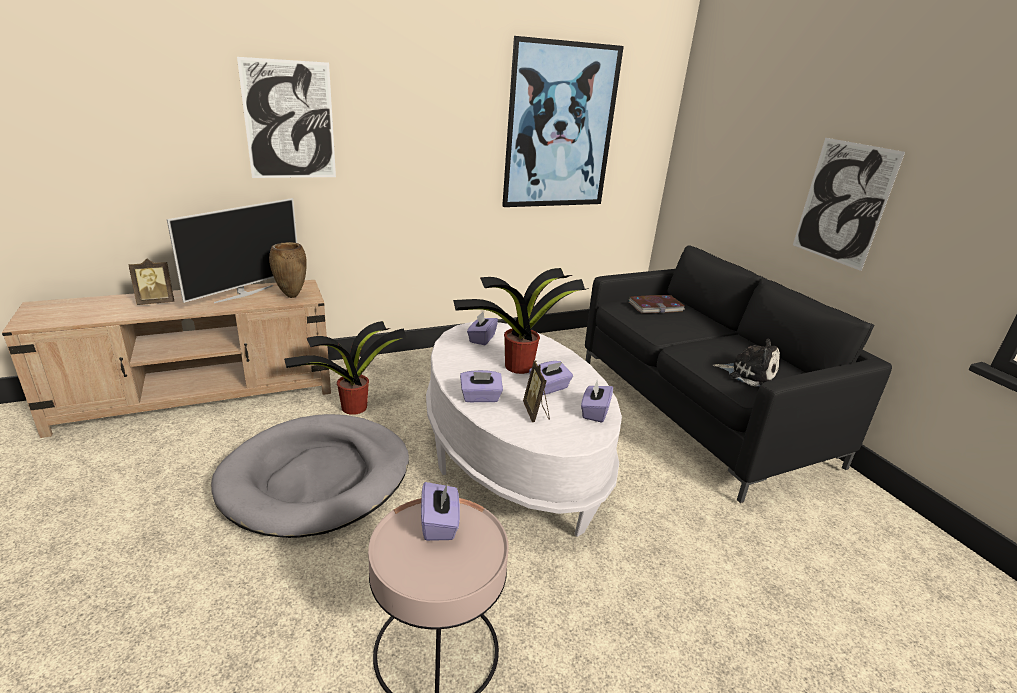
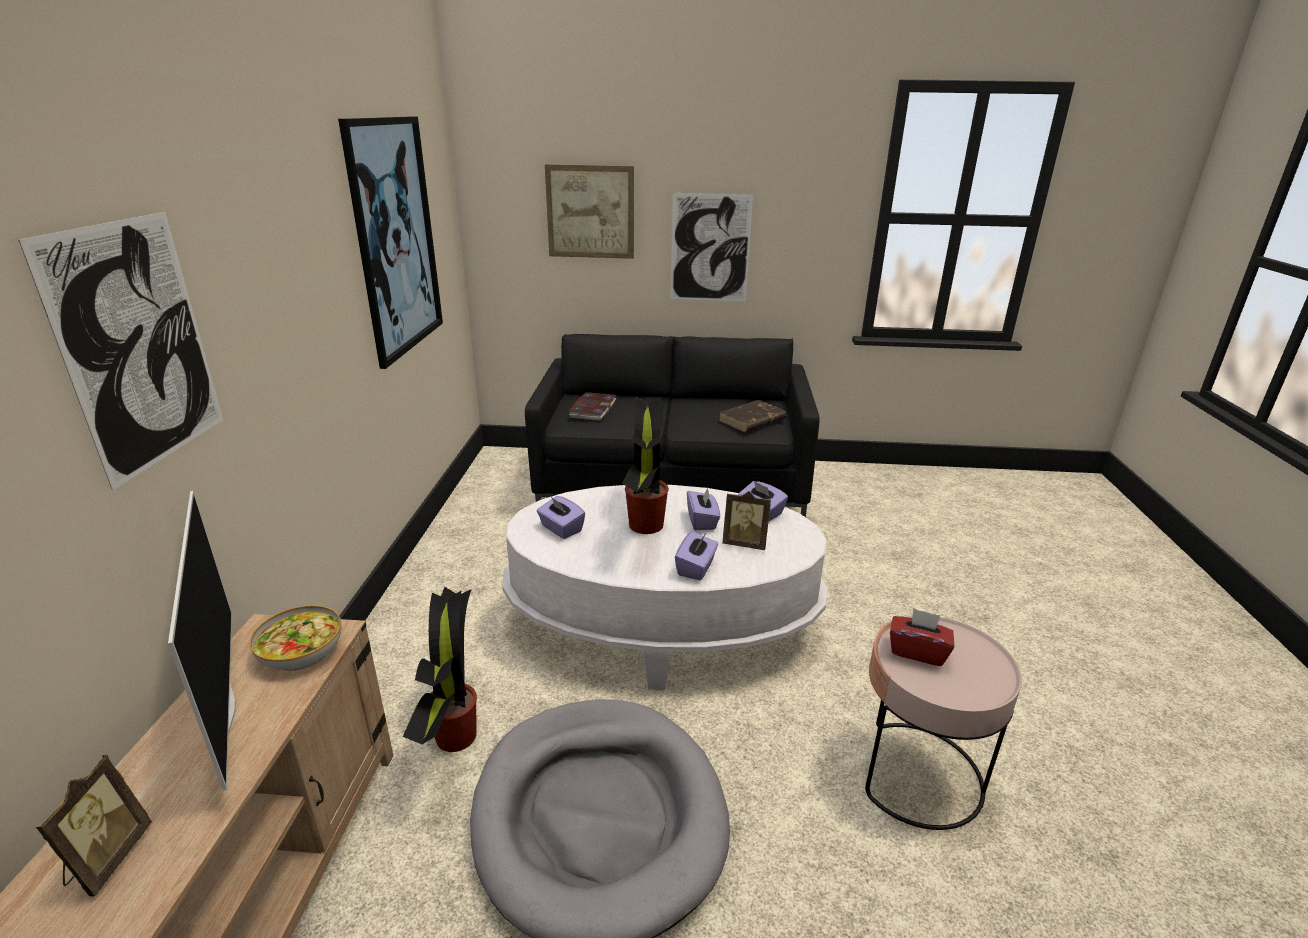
camera: 60 degrees left, 0 degrees up
(291, 296) = (300, 652): brown vase -> bowl
(440, 524) = (917, 651): purple tissue box -> red tissue box
(748, 374) = (751, 420): plush toy -> brown book
(754, 145) = (590, 212): none -> picture

